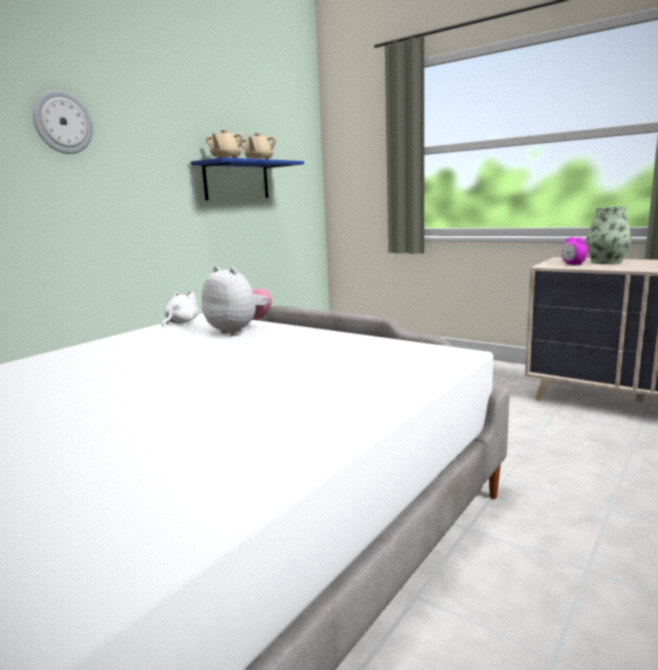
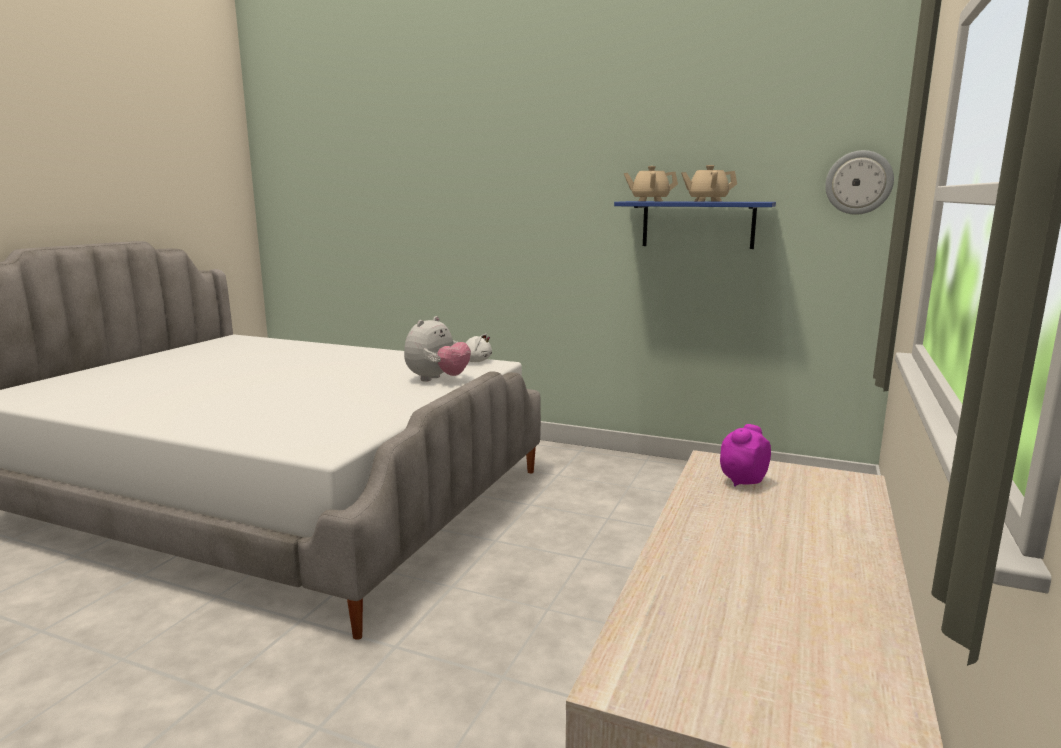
camera: 75 degrees right, 0 degrees up
(63, 122) = (500, 171): wall clock -> wall clock (858, 182)
(606, 262) = (798, 513): vase -> none

